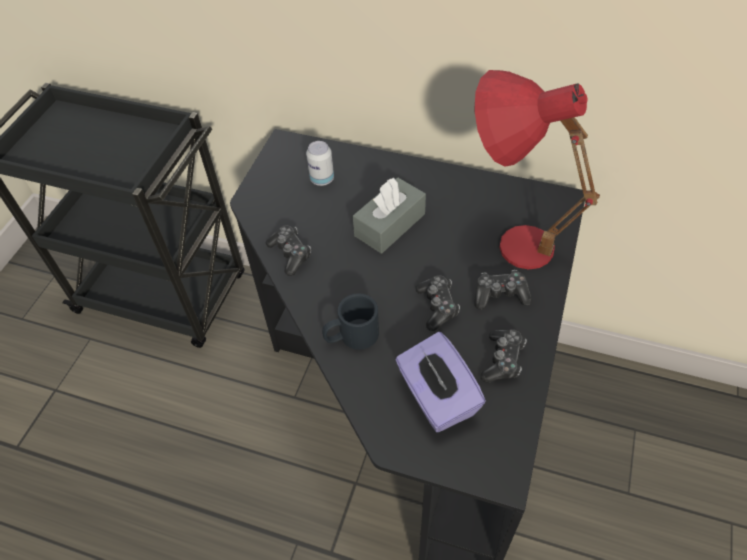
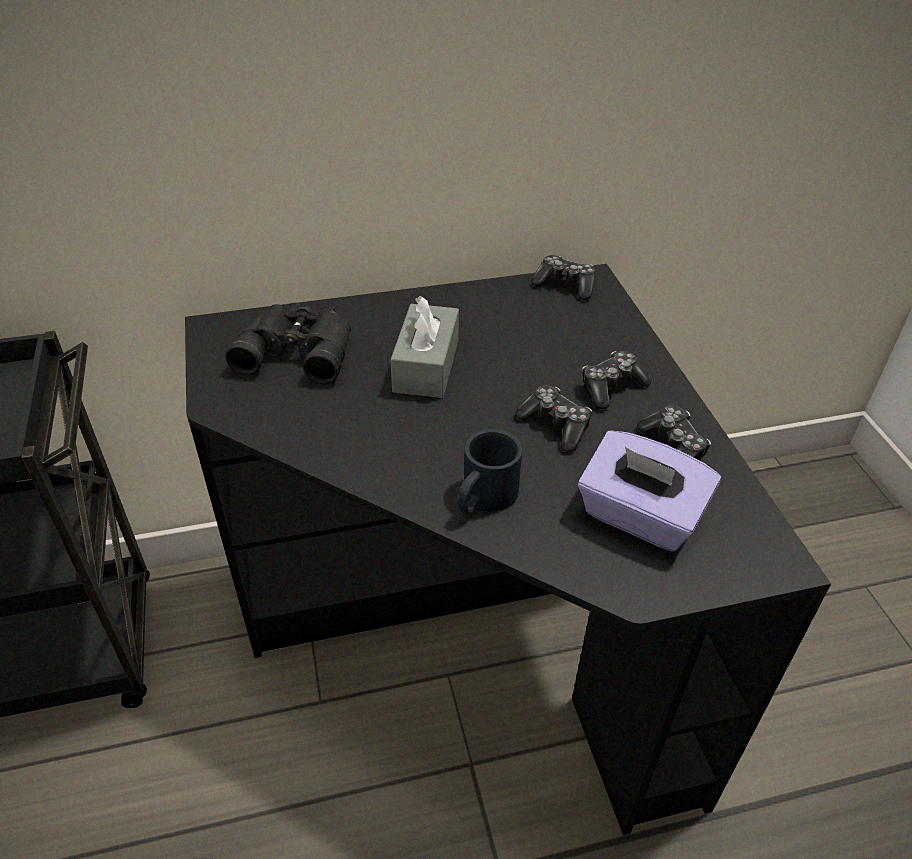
camera: 35 degrees left, 10 degrees down
(290, 254) = (325, 442): game controller -> game controller (565, 285)
(322, 179) = (298, 348): can -> black binoculars
(508, 238) = (570, 332): red table lamp -> none

